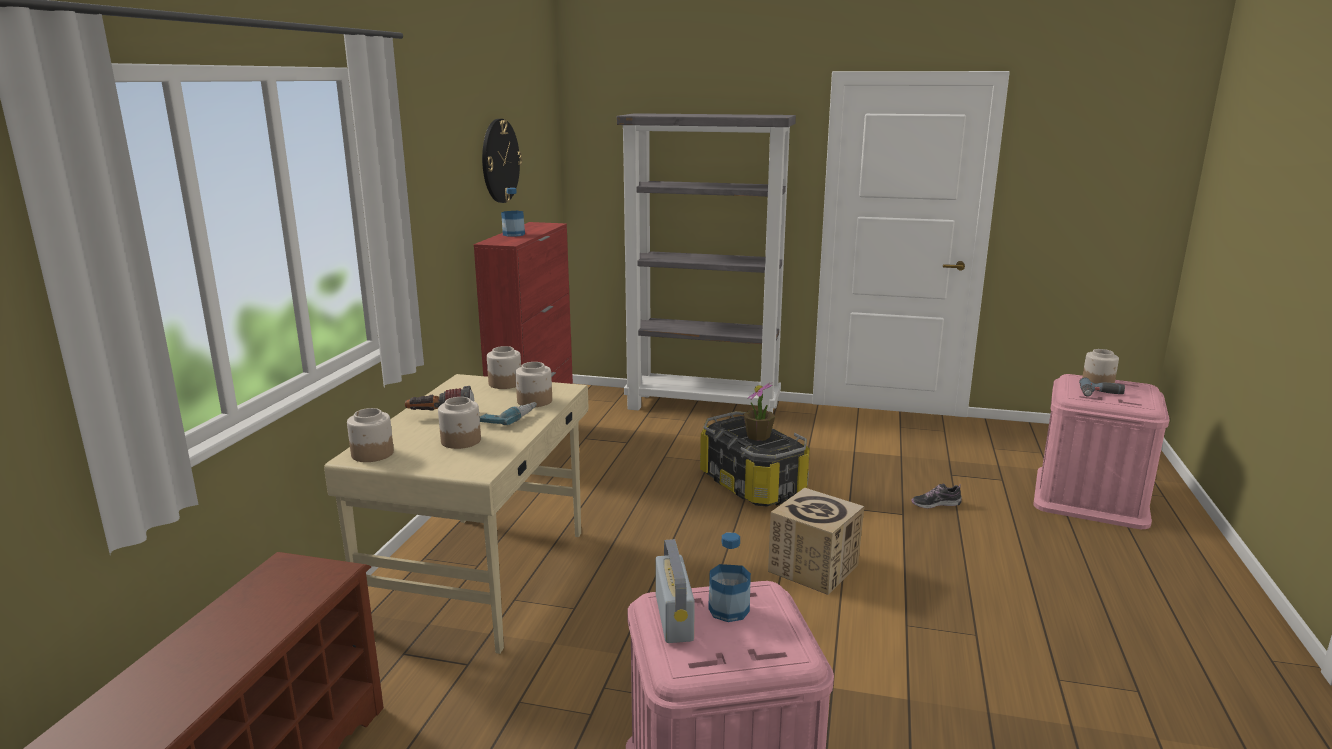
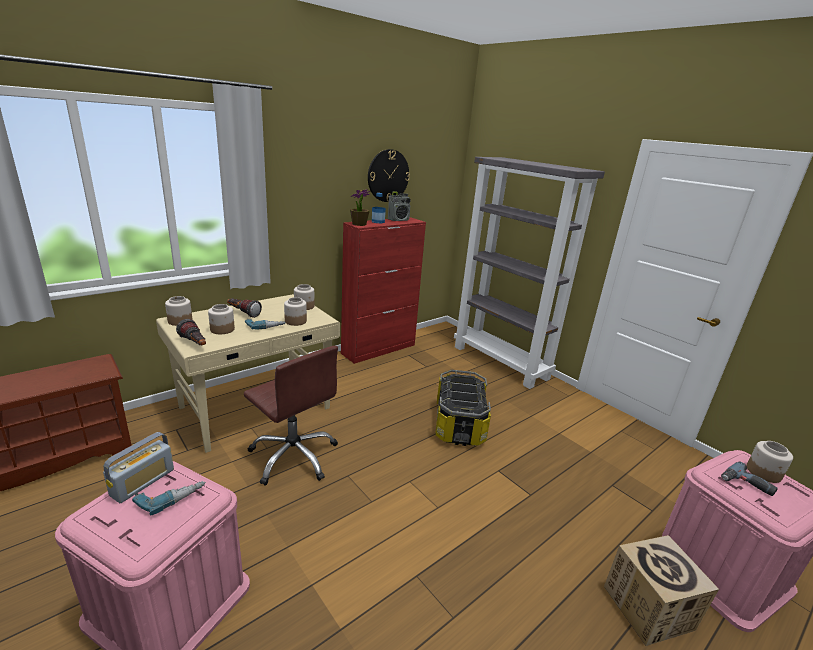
camera: 35 degrees right, 5 degrees up
(466, 466) = (195, 344): none -> flashlight
(530, 227) = (398, 220): none -> radio
(622, 599) = (294, 456): none -> brown office chair
(728, 610) = (170, 496): bottle -> power drill
(758, 436) = (464, 394): potted plant -> potted plant (359, 224)
(814, 568) = (416, 498): cardboard box -> cardboard box (648, 608)
(935, 504) = (566, 500): shoe -> none

